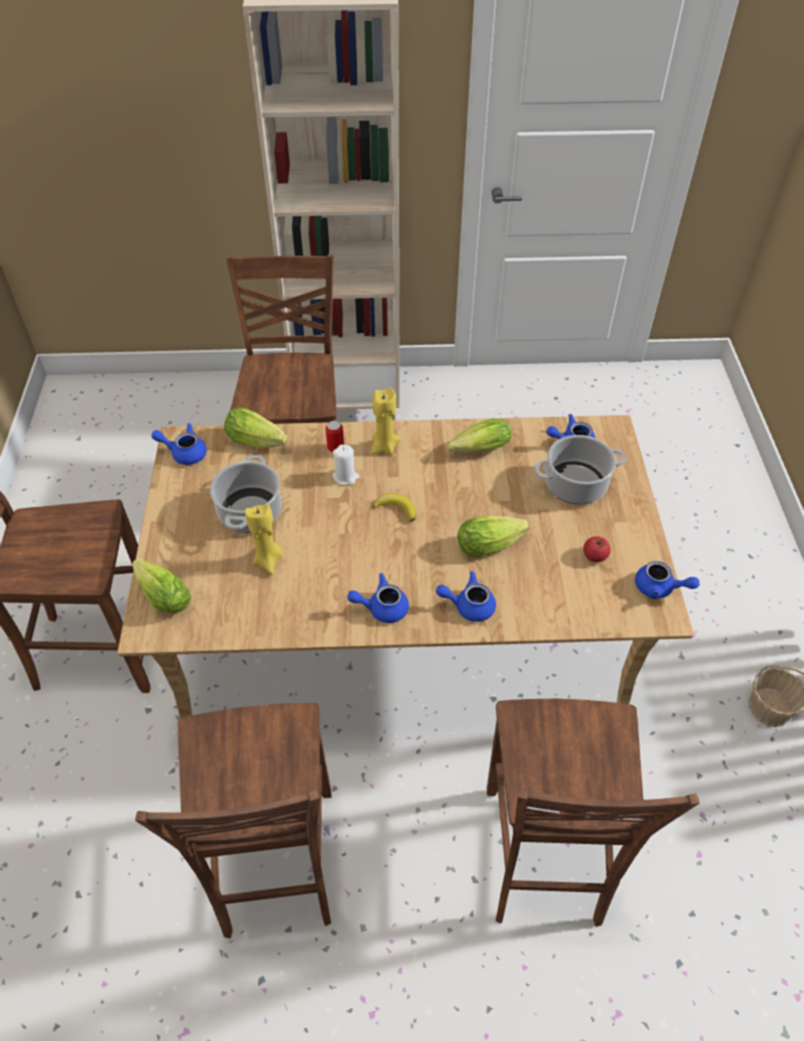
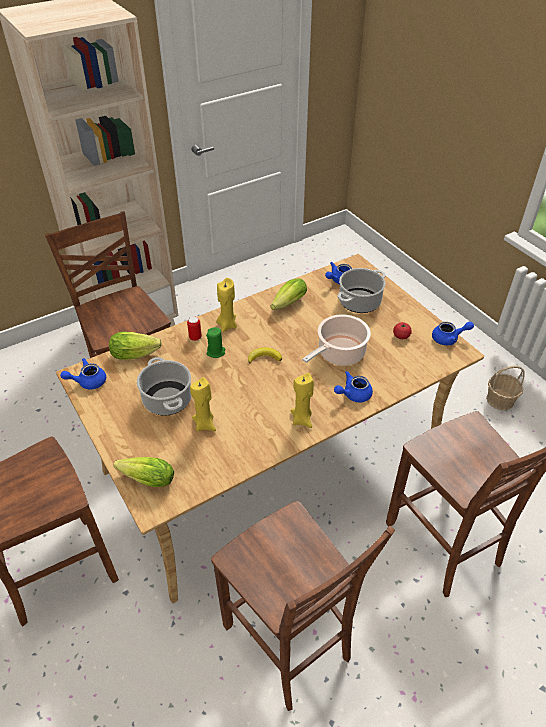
camera: 30 degrees left, 5 degrees down
(345, 477) = (216, 352): white candle -> green candle
(382, 608) = (302, 419): blue teapot -> yellow candle
(492, 544) = (339, 354): lettuce -> cooking pot

